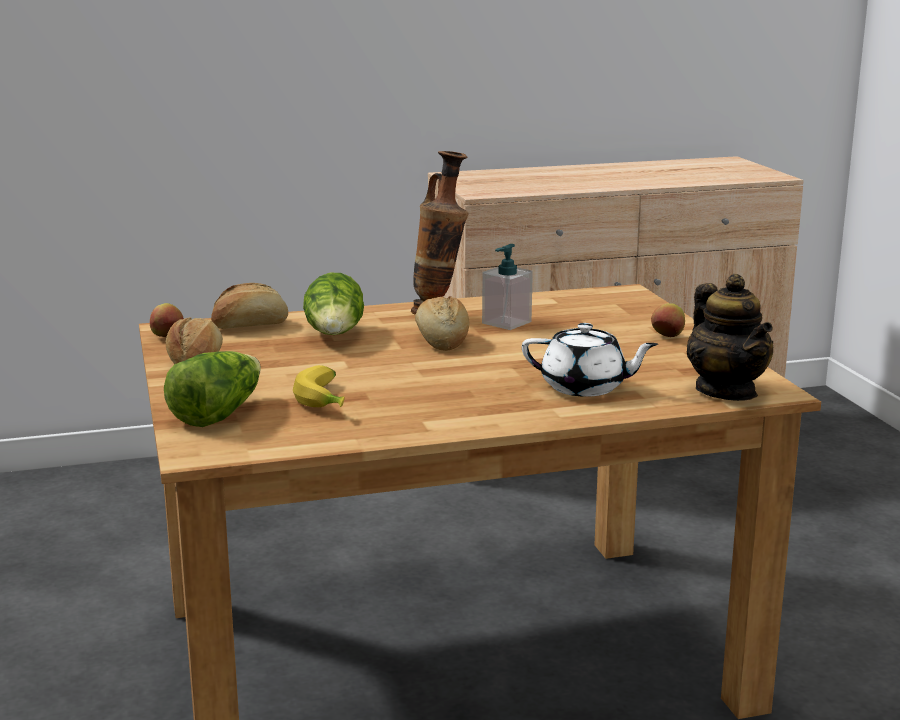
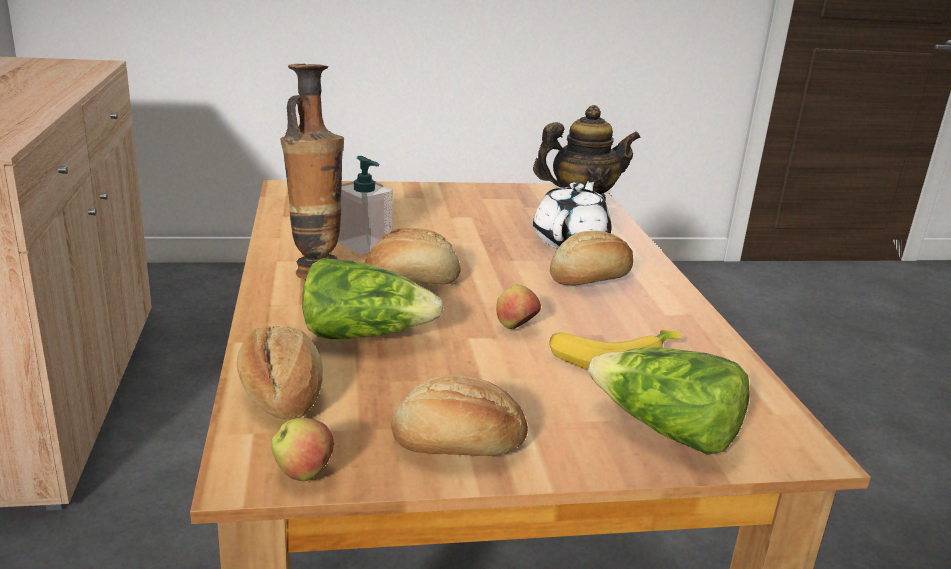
camera: 85 degrees left, 5 degrees up
(487, 395) = (591, 279): none -> bread
(667, 337) = (440, 196): apple -> apple (516, 327)

